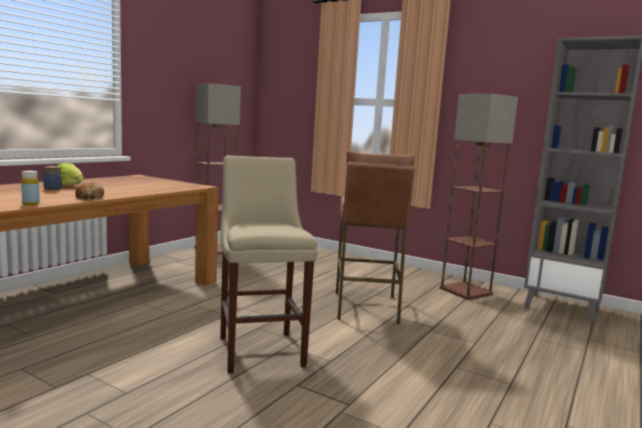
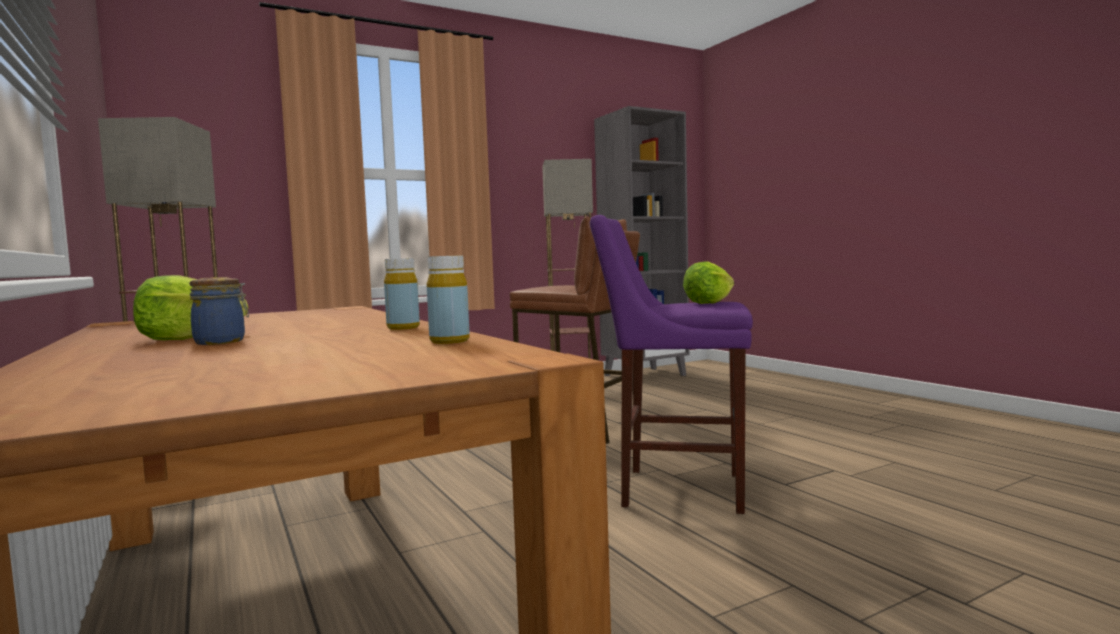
camera: 60 degrees left, 5 degrees down
(89, 197) = (403, 328): bread -> yellow bottle
(260, 349) = (675, 489): beige stool -> purple stool
(269, 228) = (709, 303): none -> lettuce

